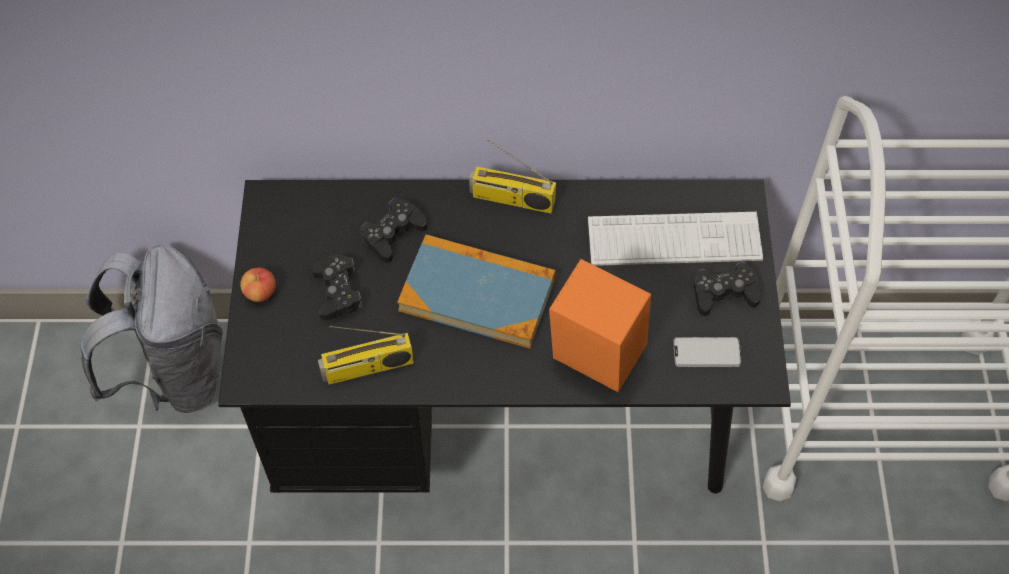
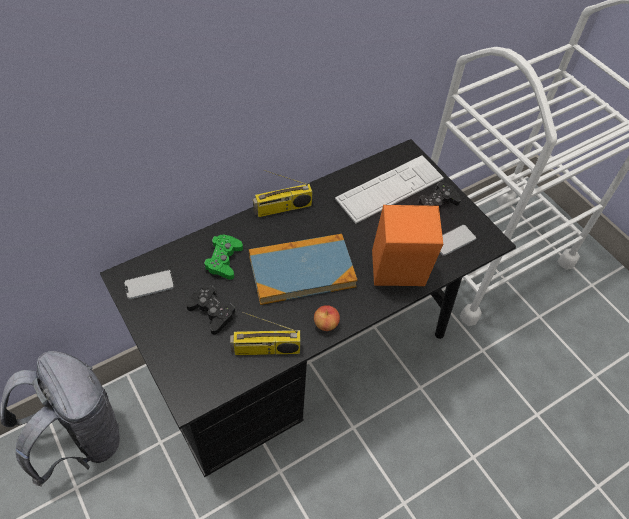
camera: 35 degrees left, 5 degrees down
(260, 292) = (159, 338): apple -> apple (326, 324)
(289, 222) = (149, 285): none -> phone
(367, 368) = (265, 350): radio -> radio turned 45 degrees clockwise
(393, 234) = (224, 260): black game controller -> green game controller

